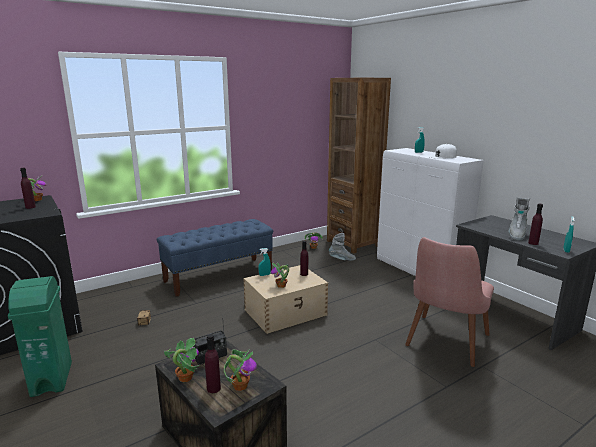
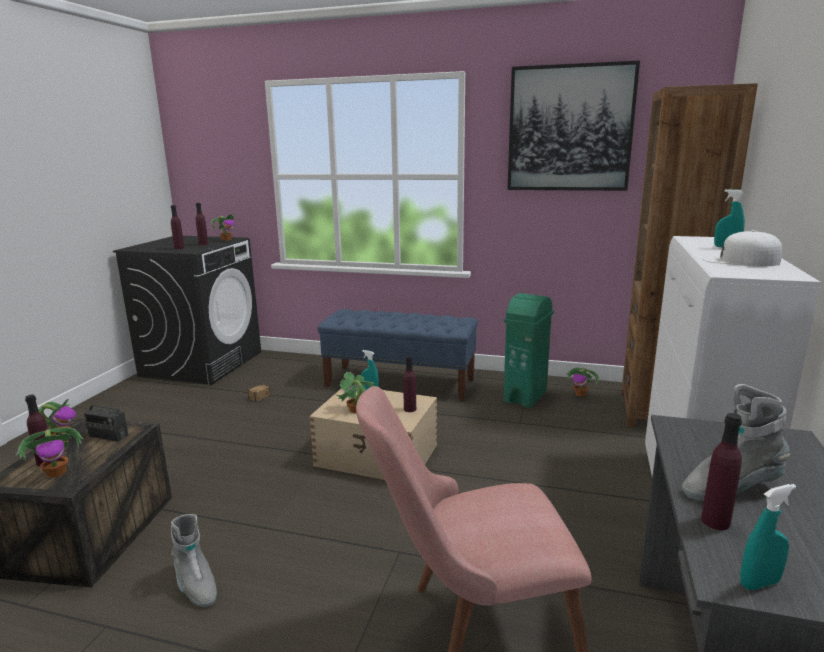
camera: 50 degrees right, 0 degrees up
(19, 214) = (179, 248): none -> purple bottle
(52, 378) = (133, 411): green trash can -> green trash can (525, 396)
(286, 95) = (569, 129): none -> picture
(342, 259) = (588, 427): grey boot -> grey boot (195, 586)

